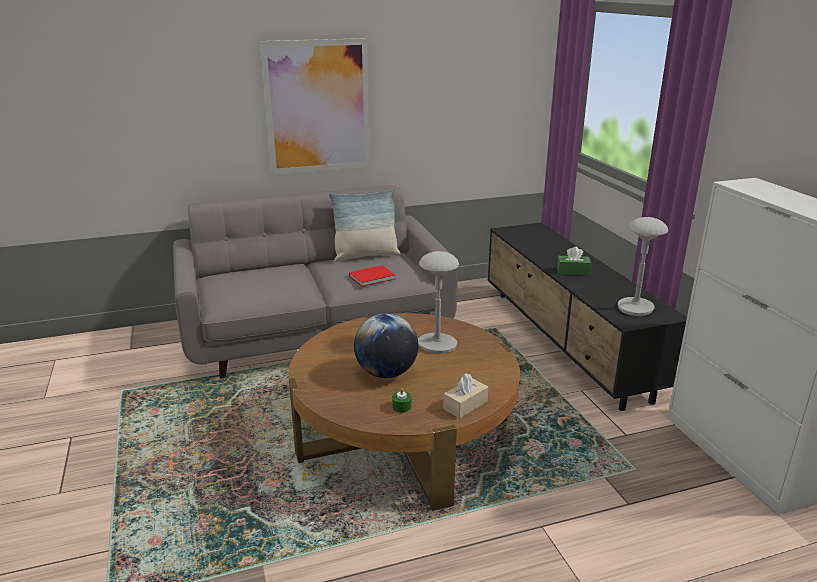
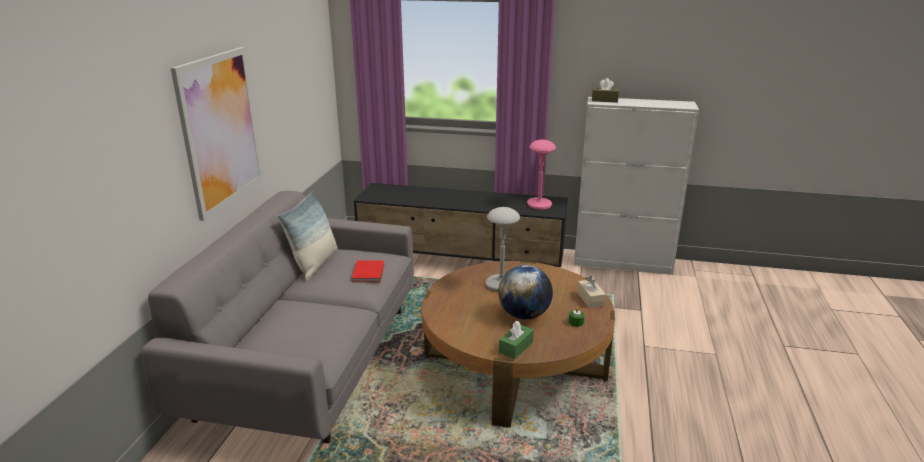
camera: 60 degrees left, 0 degrees up
(573, 271) = (467, 202): green tissue box -> green tissue box (516, 347)
(635, 308) = (539, 204): grey table lamp -> pink table lamp
(756, 186) = (604, 100): none -> brown tissue box

